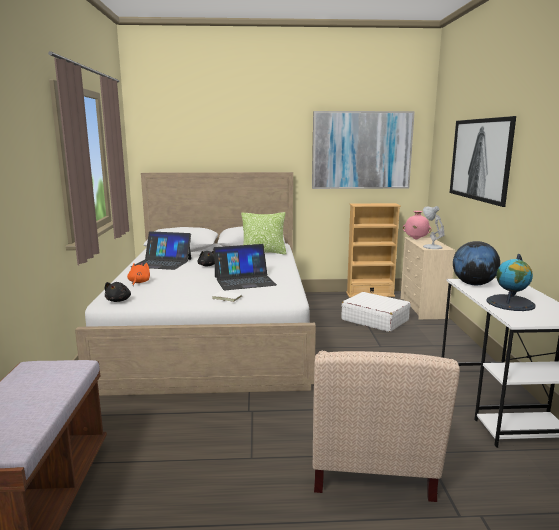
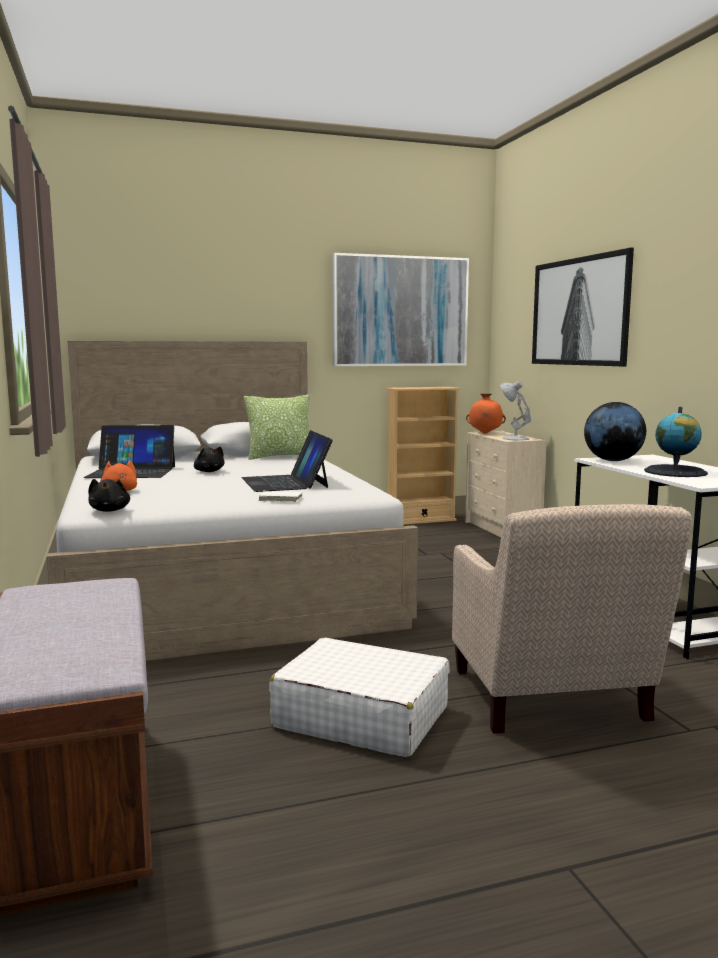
camera: 15 degrees left, 5 degrees down
(244, 281) = (285, 482): laptop -> laptop turned 105 degrees clockwise
(374, 320) = (446, 547): white suitcase -> white suitcase (361, 716)
(415, 239) = (485, 433): pink vase -> orange vase

